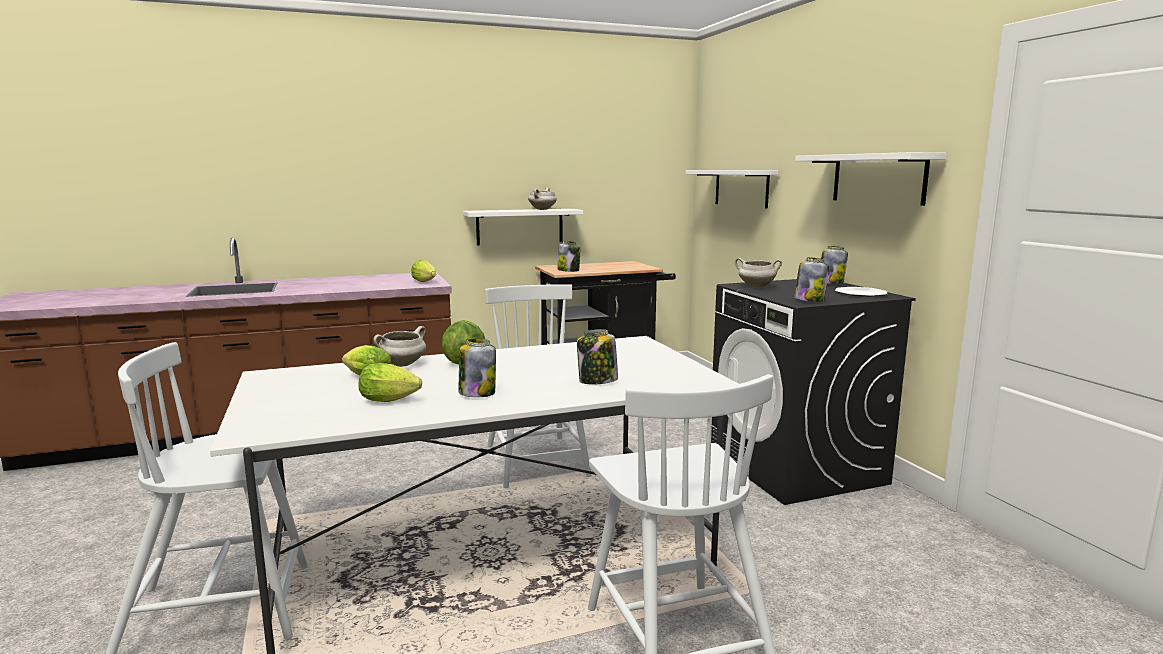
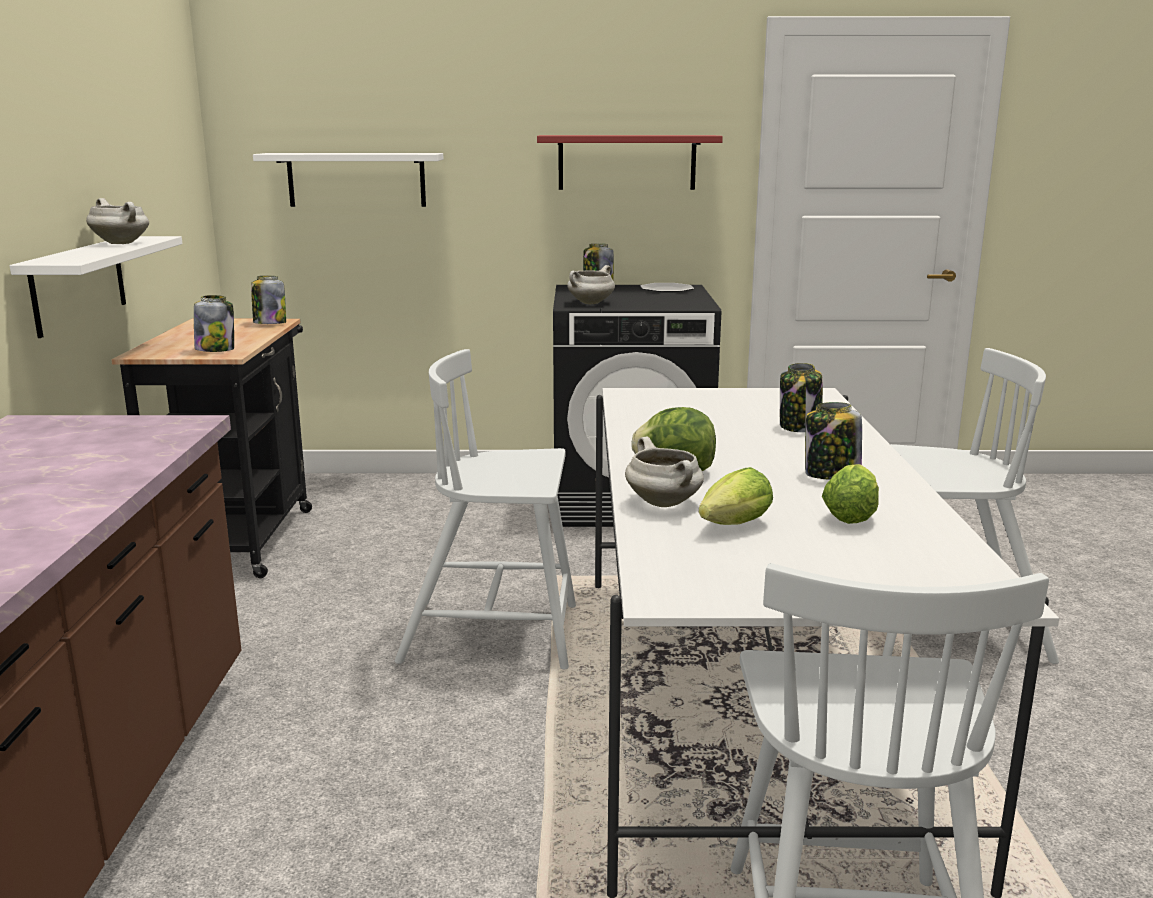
camera: 70 degrees left, 5 degrees up
(426, 282) = (148, 427): lettuce -> none
(809, 300) = (688, 302): jar -> jar (269, 323)
(878, 178) = (627, 162): white shelf -> red shelf

